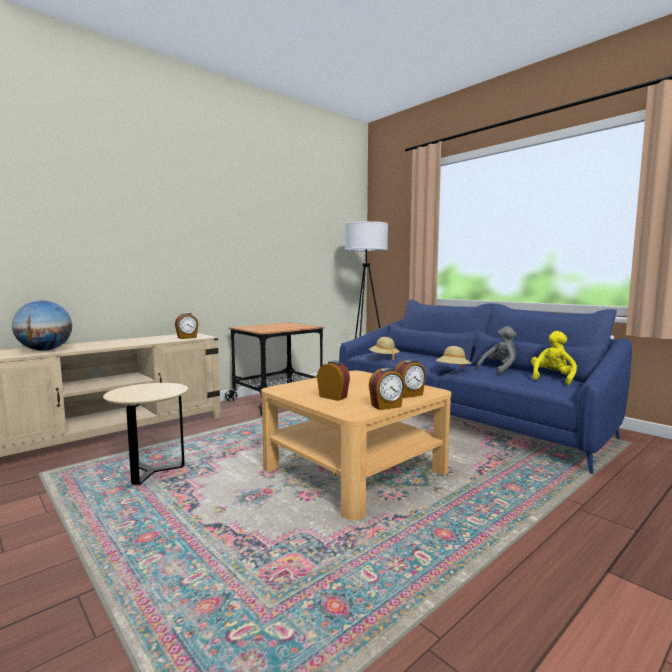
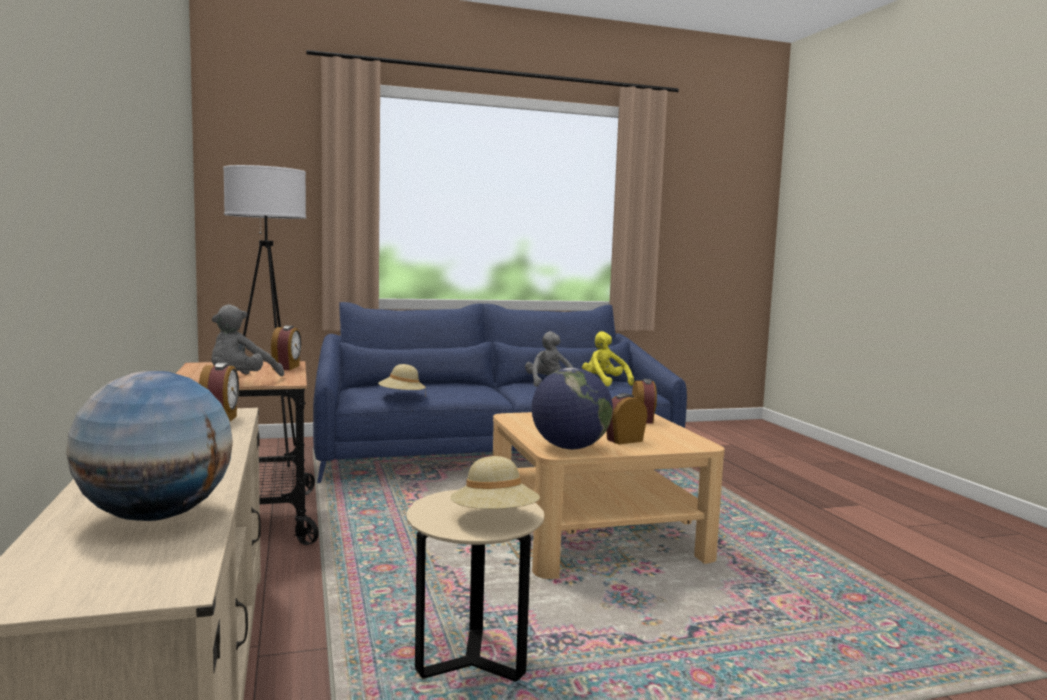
camera: 65 degrees left, 0 degrees up
(256, 328) = (241, 381): none -> grey plush toy
(293, 389) = (570, 448): none -> globe
(386, 406) = (680, 432): alarm clock -> alarm clock (287, 367)
(453, 370) = (520, 394): beige hat -> beige hat (494, 518)

